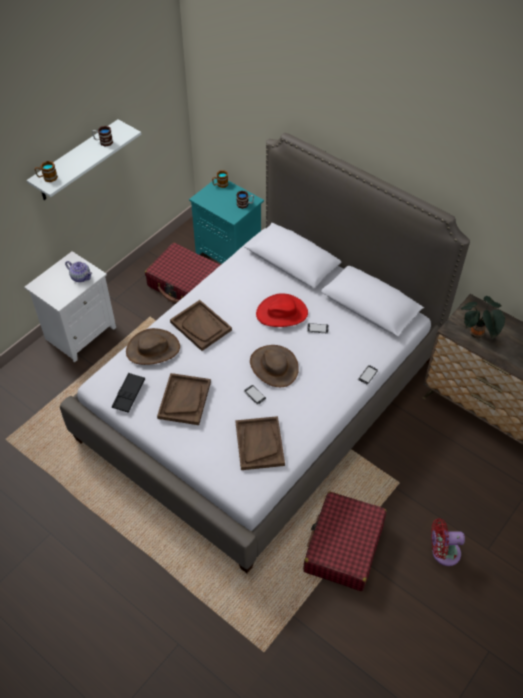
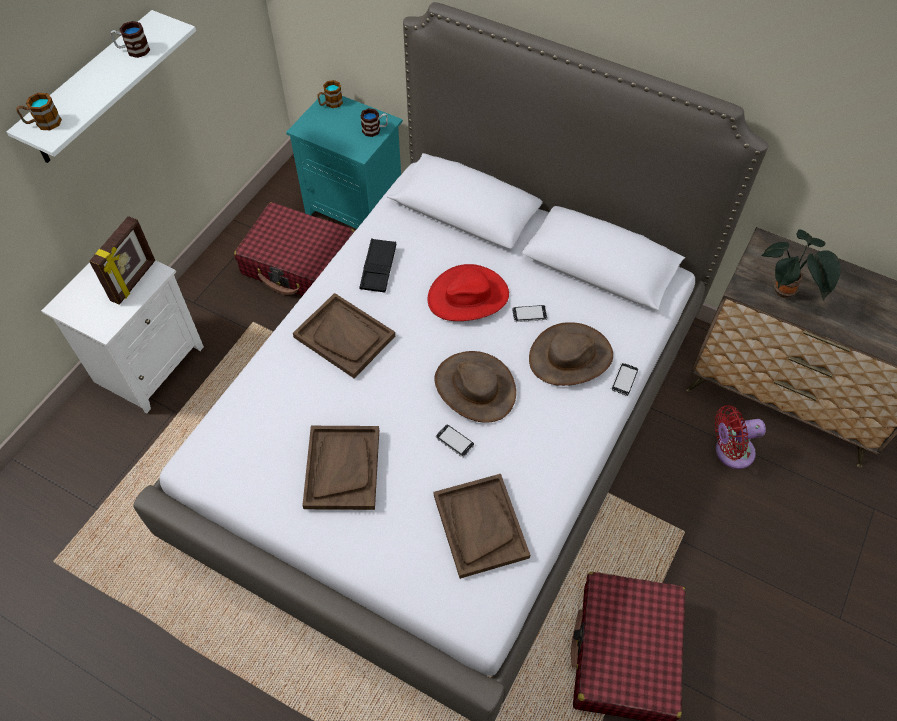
camera: 10 degrees left, 5 degrees up
(81, 277) = (134, 281): teapot -> picture frame
(129, 394) = (247, 473): black tray -> black tray (378, 268)
(153, 349) = (274, 387): brown hat -> brown hat (570, 357)
(443, 552) = (775, 636): red fan -> red fan (730, 452)

